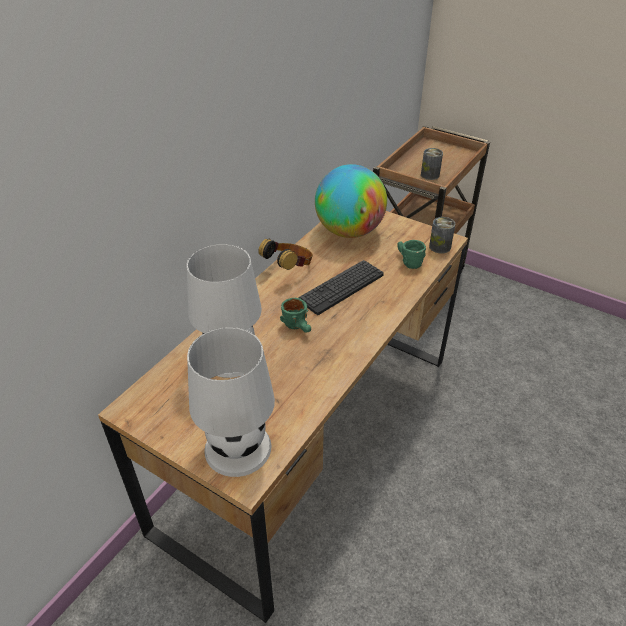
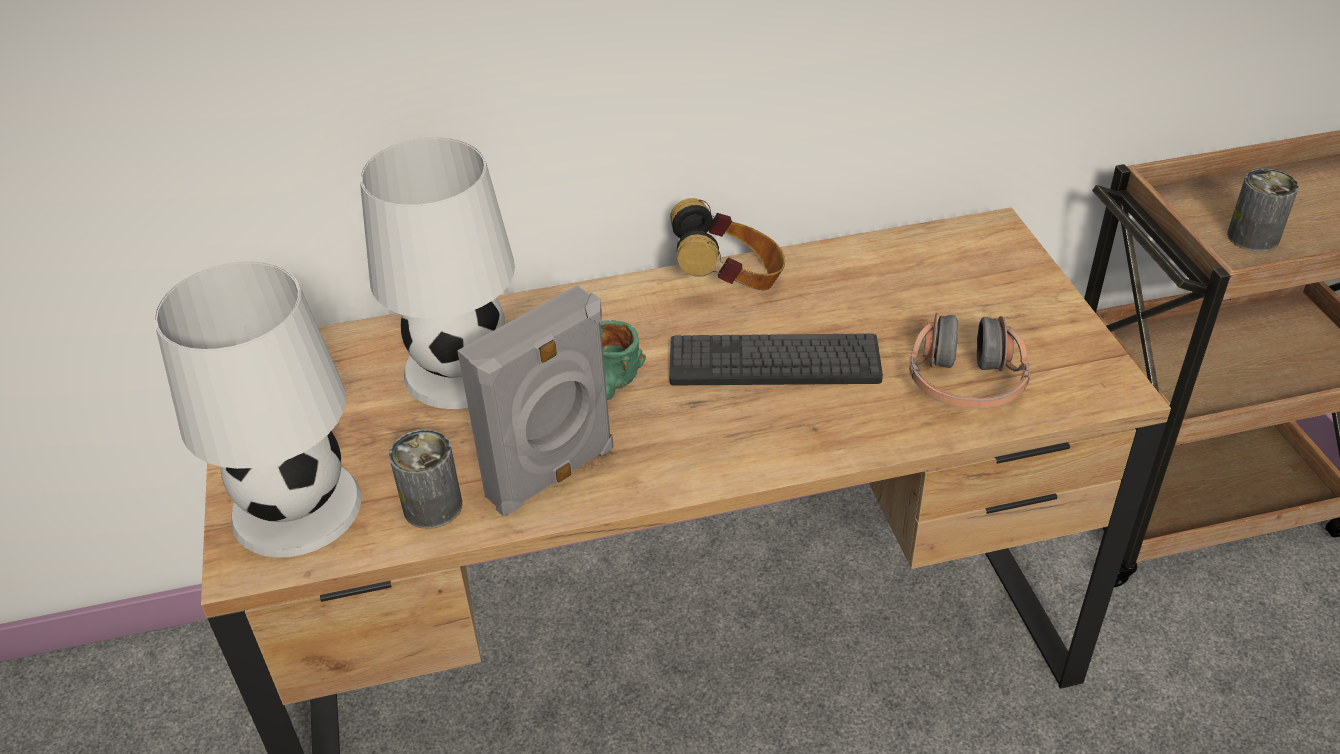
camera: 45 degrees right, 0 degrees up
(320, 370) = (553, 475): none -> grey speaker
(349, 231) = (926, 271): globe -> none
(407, 261) = (965, 382): green mug -> headphones
(440, 247) = (1076, 393): can -> can (432, 506)

